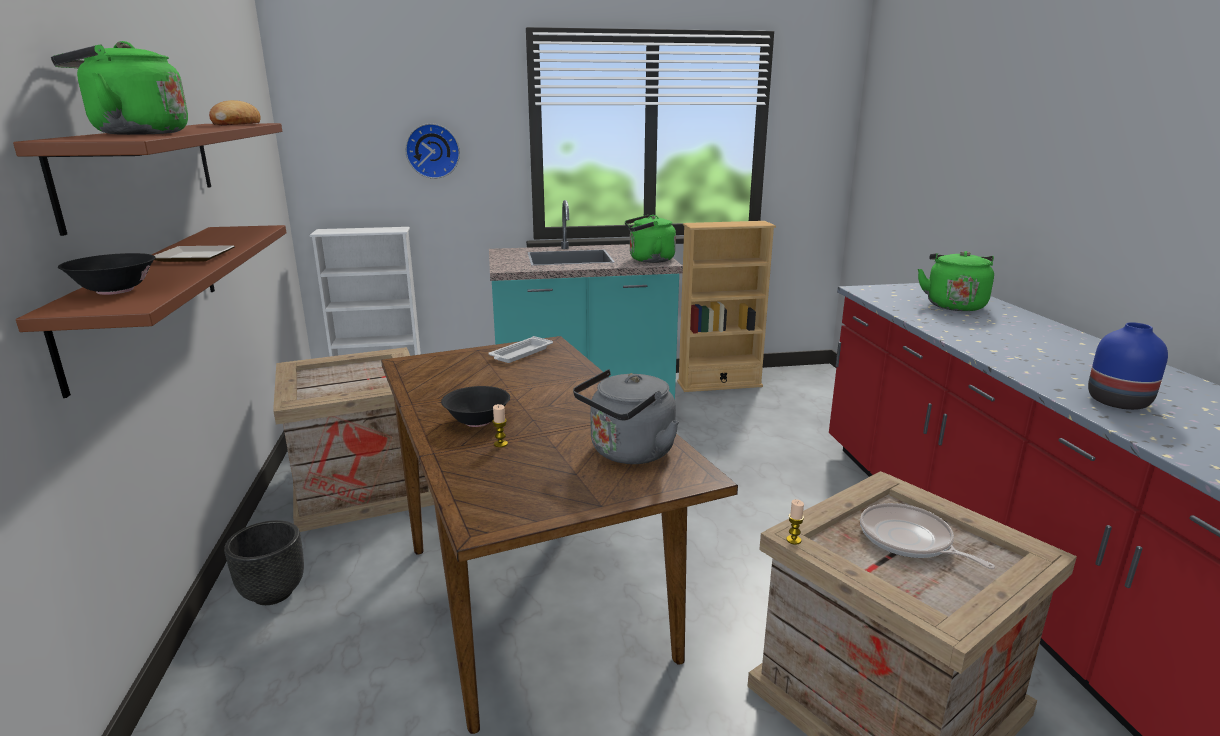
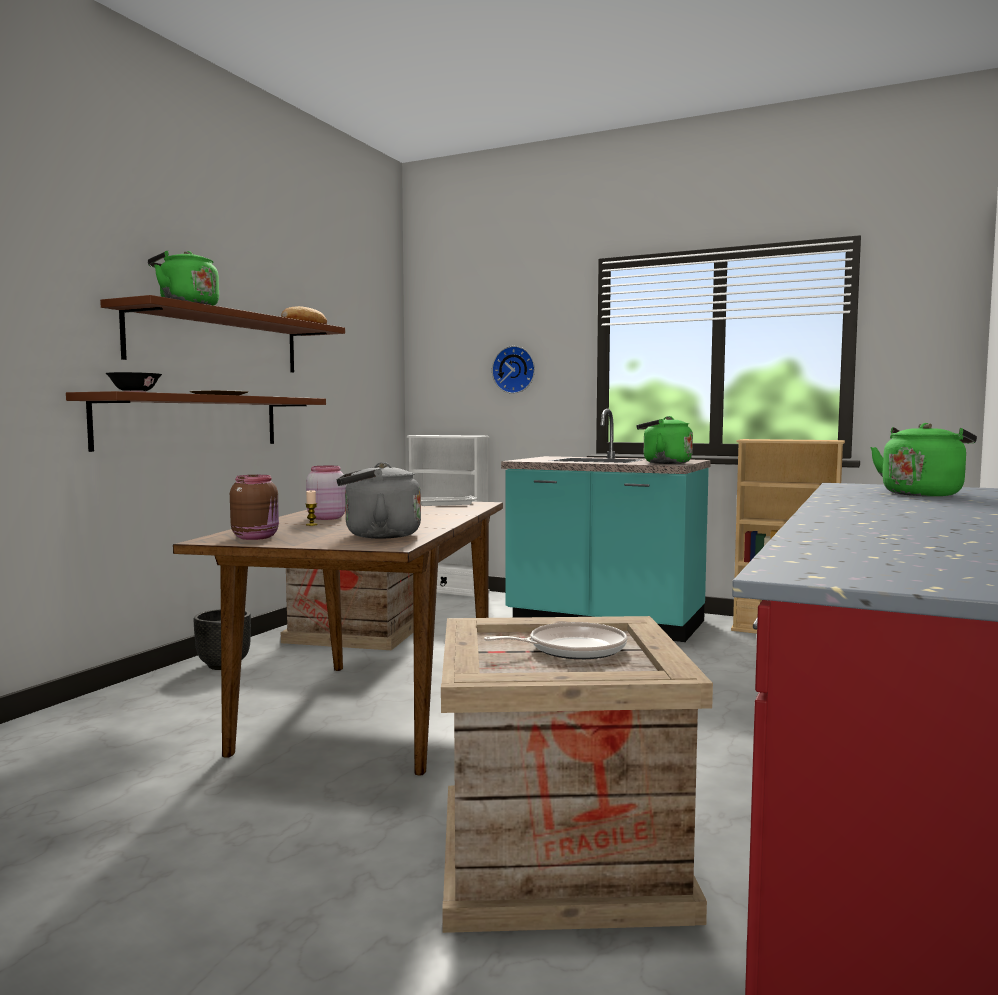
camera: 35 degrees right, 15 degrees down
(477, 421) = (325, 518): black bowl -> pink jar
(517, 498) = (256, 537): none -> brown jar
(793, 540) = (461, 624): candle -> none
(909, 540) = (571, 649): frying pan -> frying pan turned 75 degrees clockwise
(1119, 402) = (864, 530): blue vase -> none

